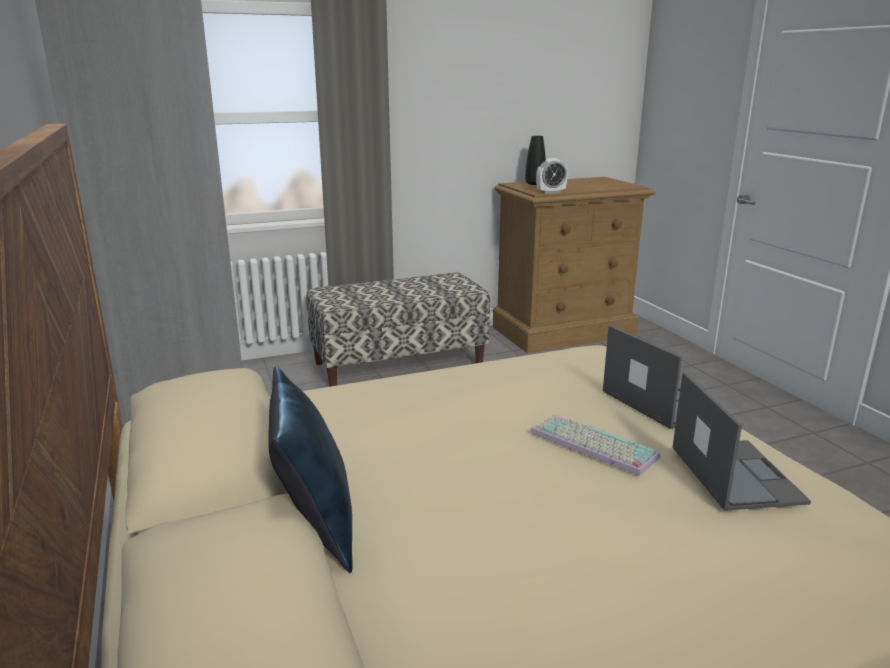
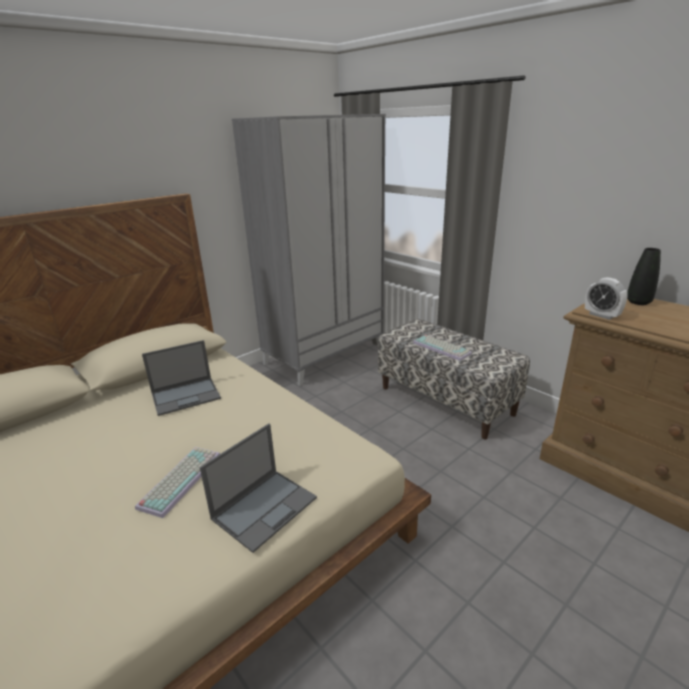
camera: 70 degrees right, 5 degrees up
(315, 525) = (94, 405): blue pillow -> none
(400, 294) = (443, 348): none -> keyboard
(734, 473) = (130, 563): laptop -> laptop (186, 396)

